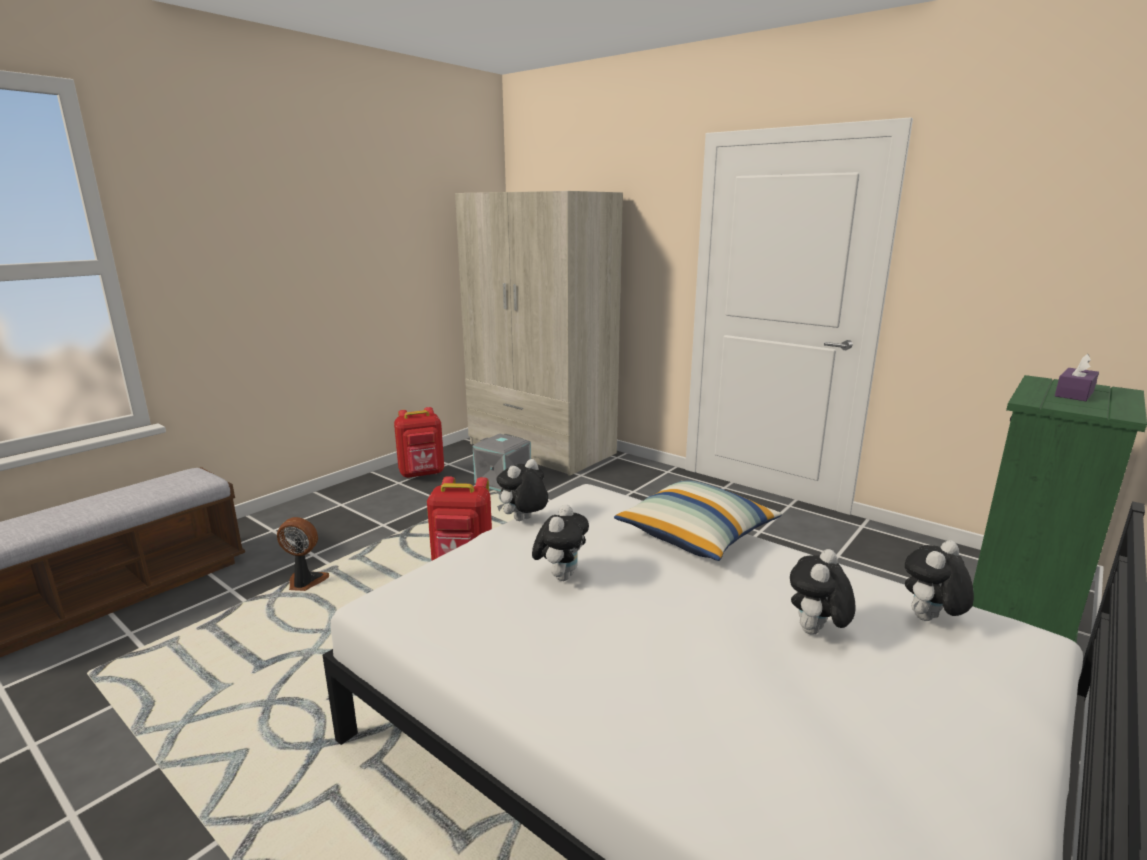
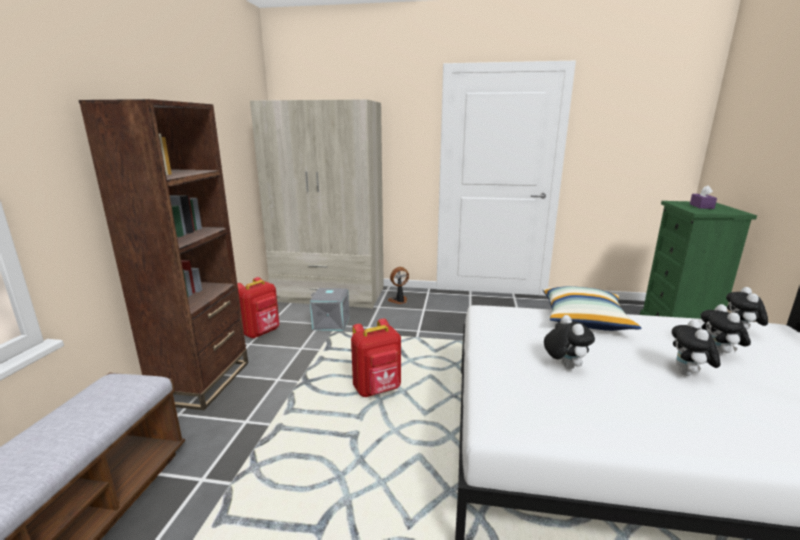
camera: 30 degrees left, 0 degrees up
(305, 582) = (268, 446): fan -> fan (399, 301)
(320, 508) = (202, 382): none -> brown bookcase
(523, 521) = (481, 338): plush toy -> plush toy (688, 374)

